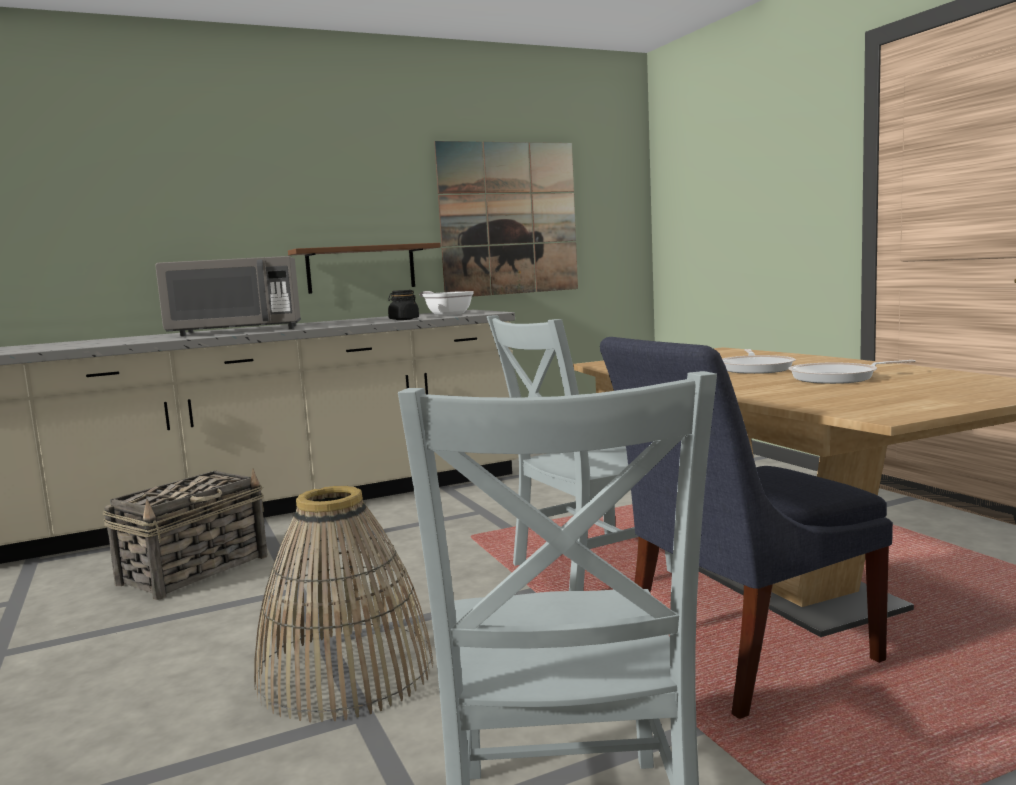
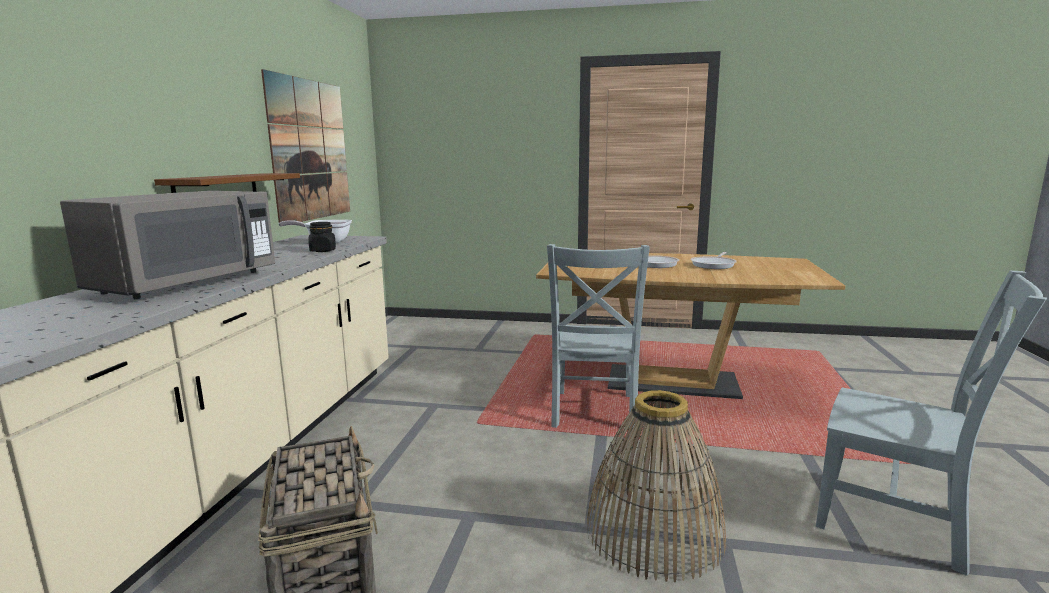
camera: 55 degrees left, 5 degrees up
(740, 655) = (743, 420): blue chair -> none

